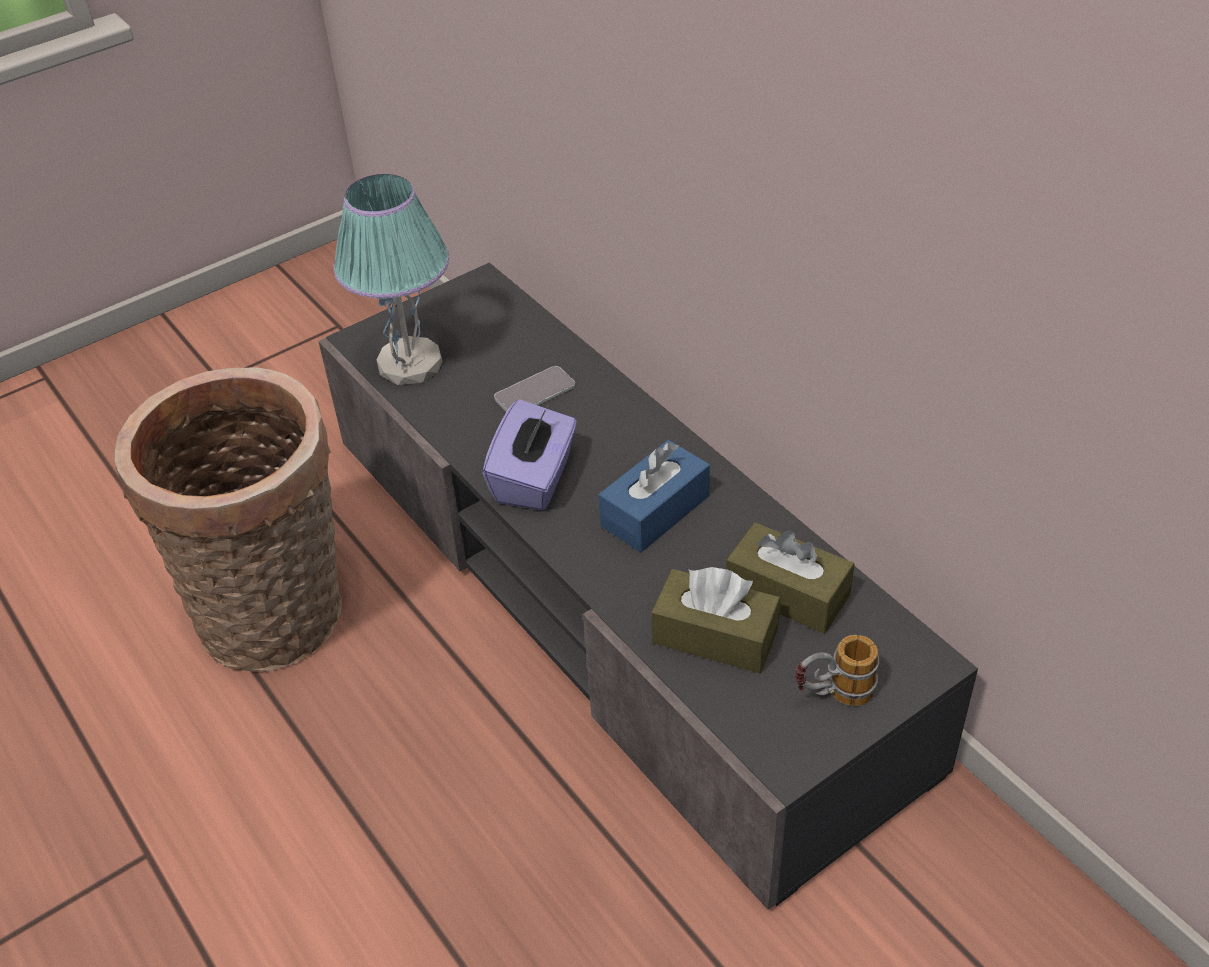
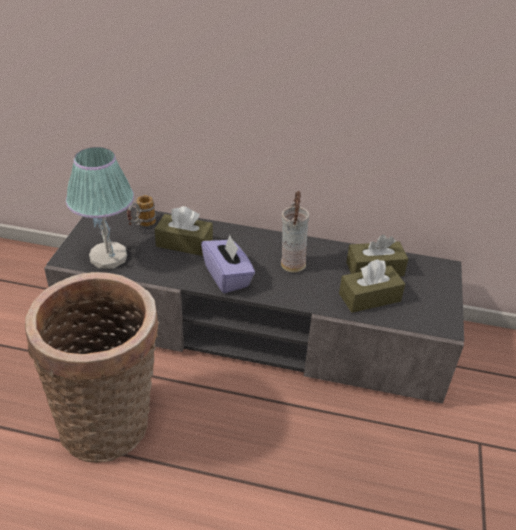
camera: 45 degrees left, 5 degrees down
(535, 392) = (184, 243): phone -> brown tissue box
(655, 511) = (291, 265): blue tissue box -> vase
(833, 695) = (432, 295): mug -> mug (141, 225)

